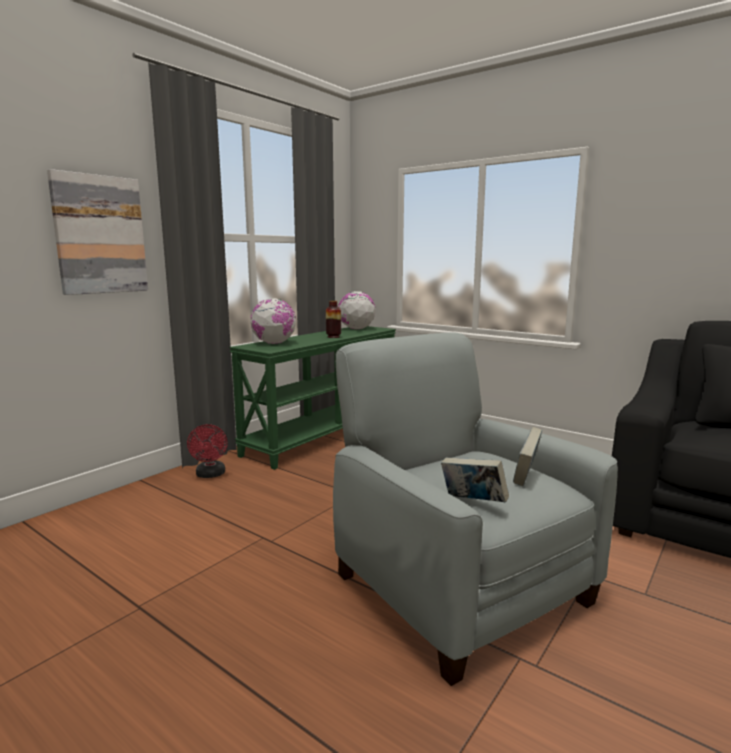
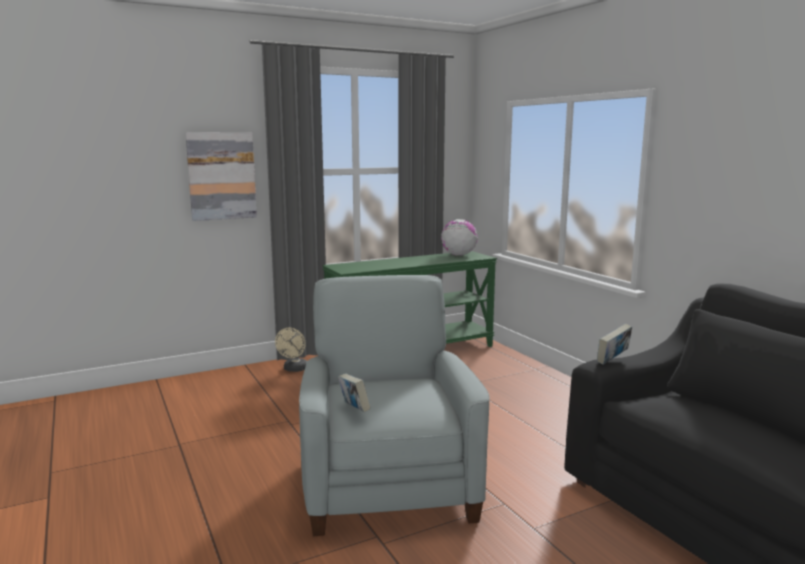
camera: 25 degrees right, 0 degrees up
(210, 475) = (294, 369): red fan -> beige fan
(274, 343) = (361, 265): globe -> none
(333, 337) = (421, 262): vase -> none
(526, 477) = (421, 401): book -> book (613, 360)

